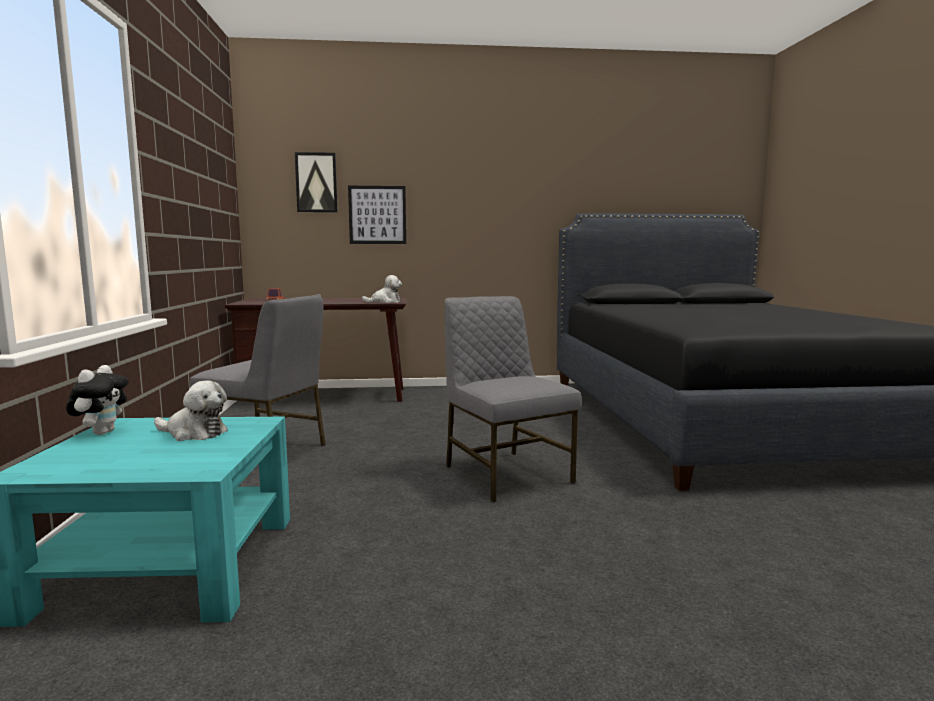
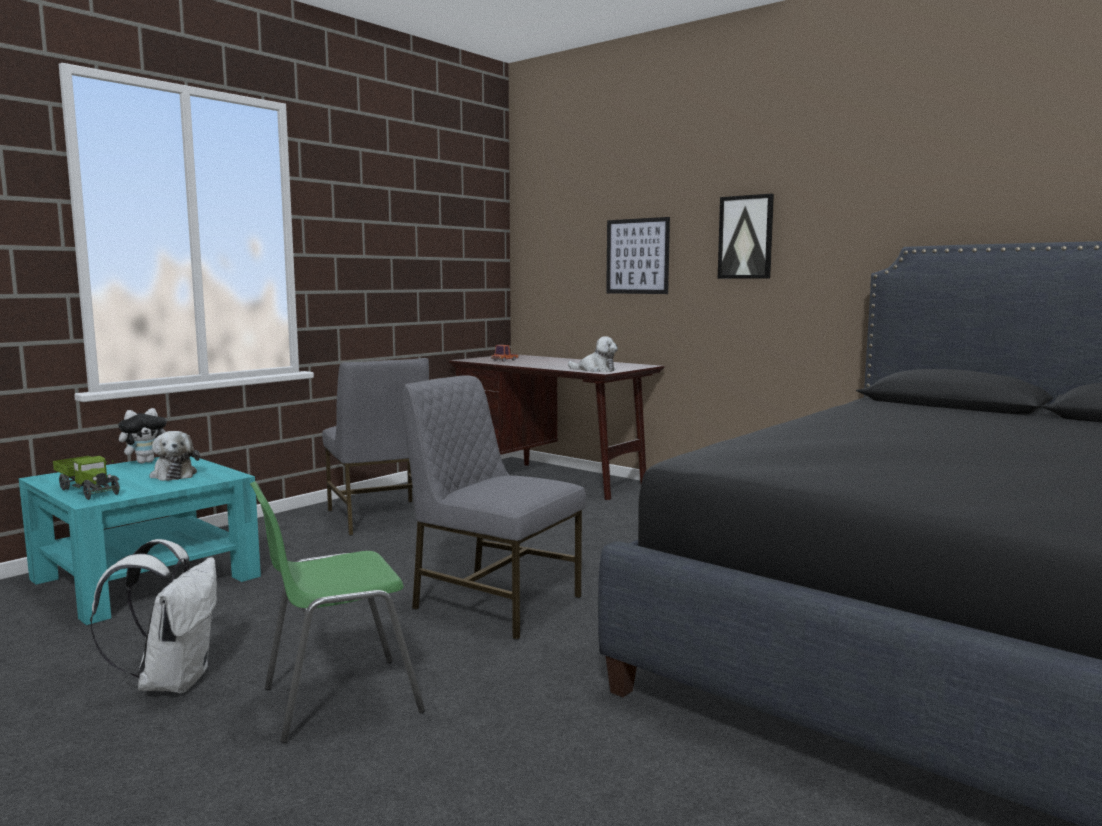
camera: 45 degrees right, 0 degrees up
(155, 466) = (89, 490): none -> toy truck
(316, 182) = (577, 219): picture -> picture (746, 237)
(452, 610) = (172, 681): none -> white backpack
(505, 473) = (494, 603): grey chair -> grey chair turned 75 degrees counterclockwise
(586, 559) = (337, 700): none -> green chair

